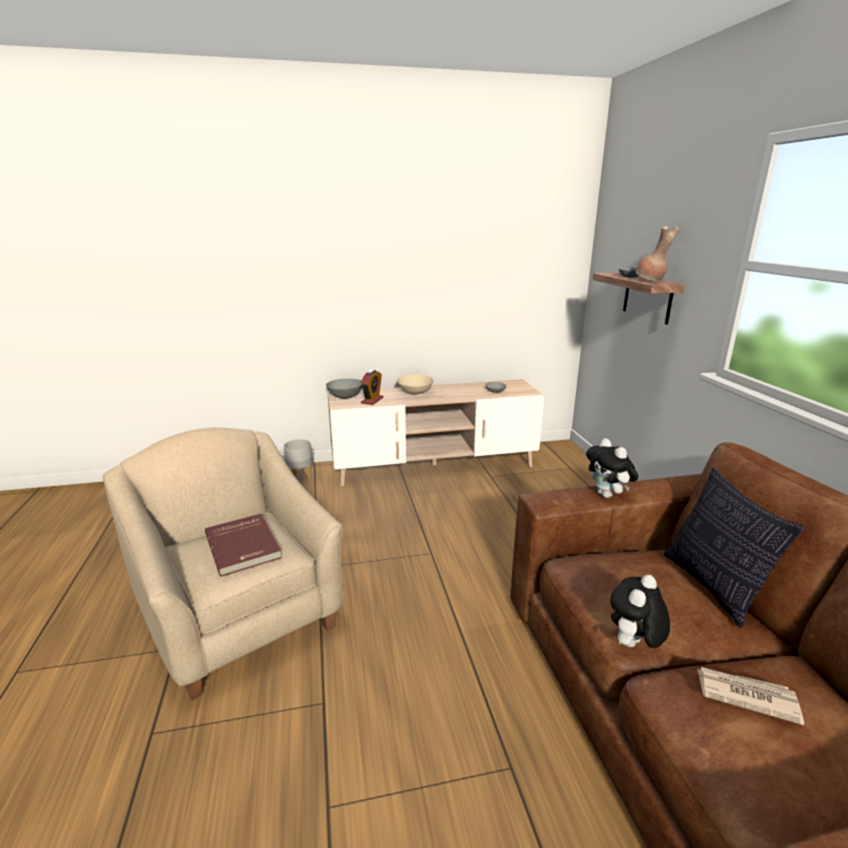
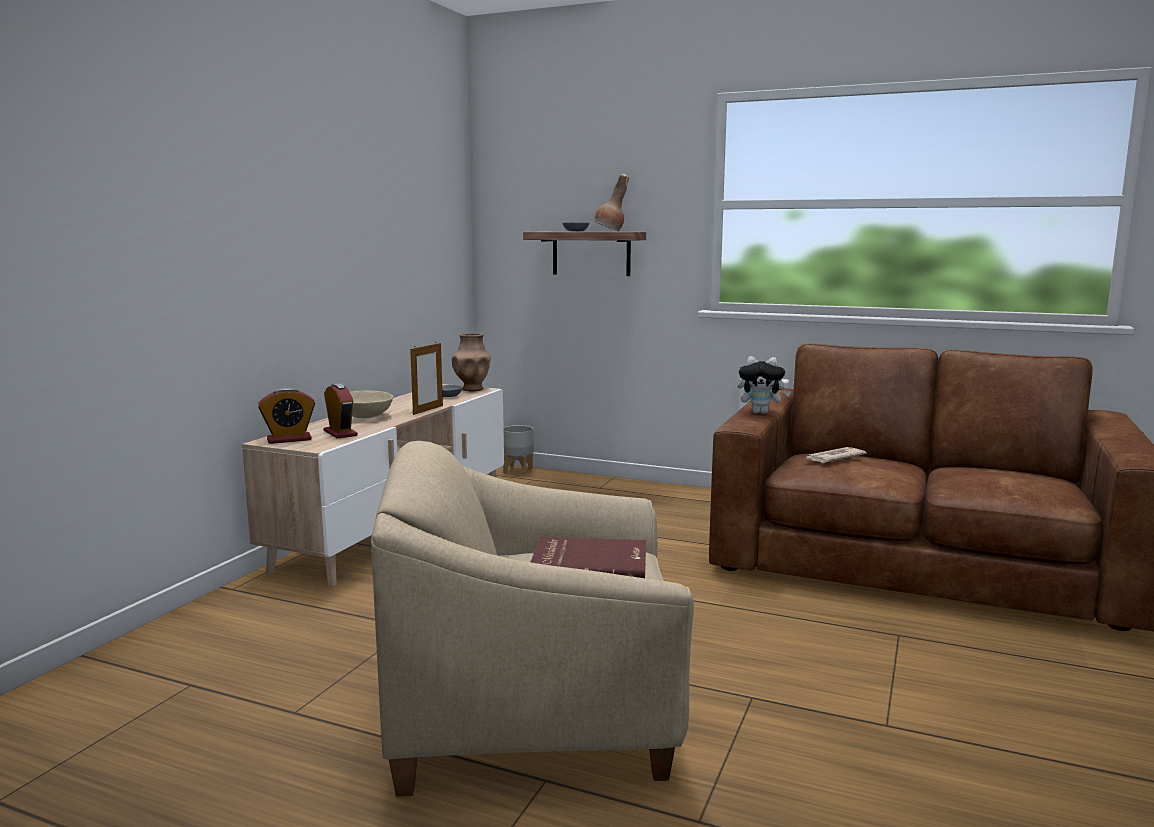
camera: 55 degrees left, 10 degrees down
(301, 477) = (246, 605): grey planter -> grey planter (518, 470)
(346, 396) = (289, 439): grey bowl -> alarm clock
(453, 398) = (428, 410): none -> picture frame
(525, 390) = (472, 389): none -> brown vase
(633, 645) = (906, 486): plush toy -> none
(712, 586) = (859, 455): pillow -> none
(745, 695) = (981, 472): newspaper -> newspaper (833, 458)

